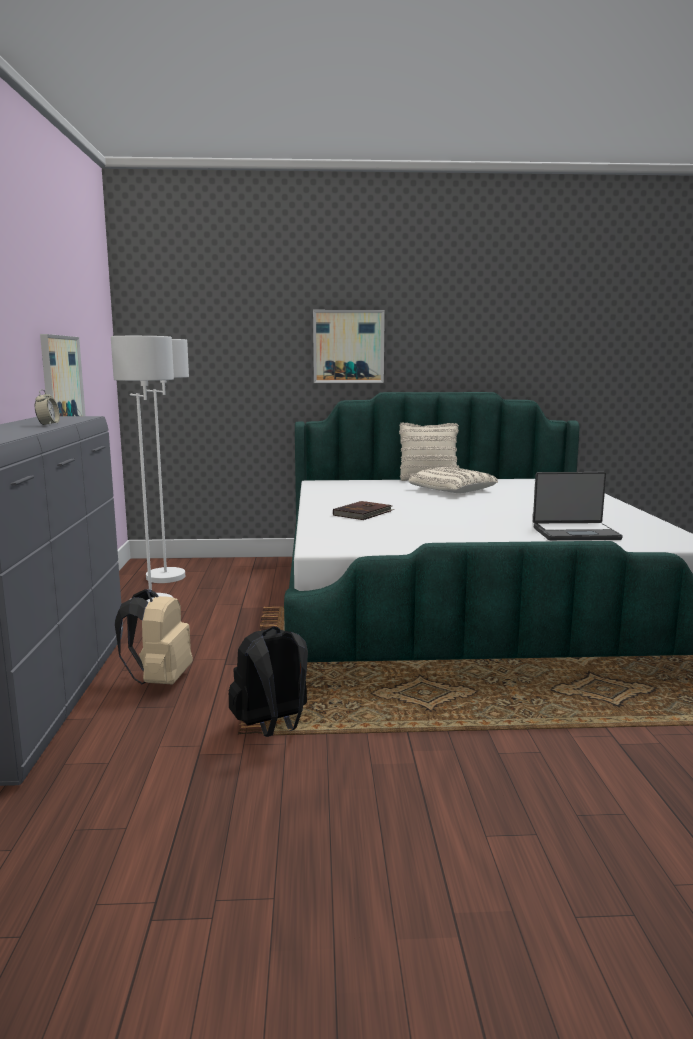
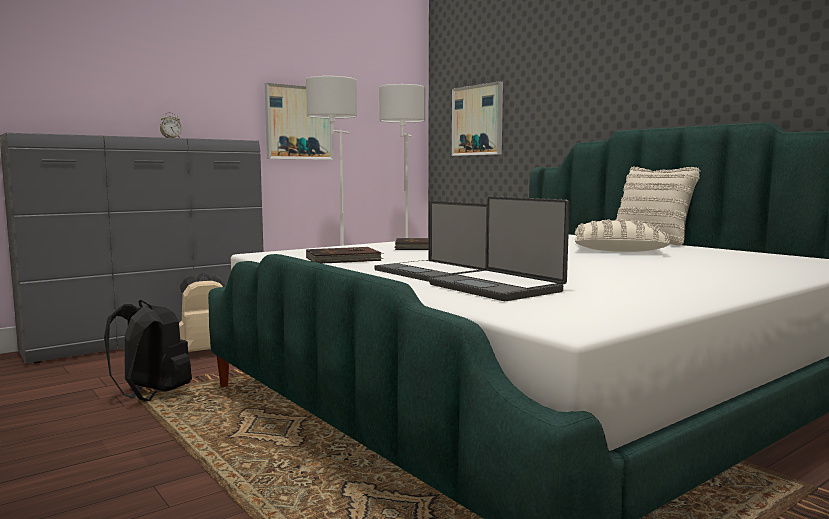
camera: 55 degrees right, 5 degrees down
(348, 346) = (598, 79): picture -> picture (477, 120)
(397, 537) = (344, 259): none -> brown book
(497, 532) = (432, 272): none -> laptop

